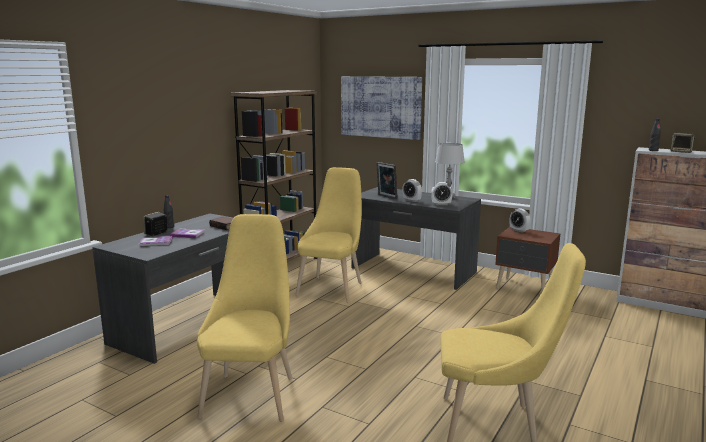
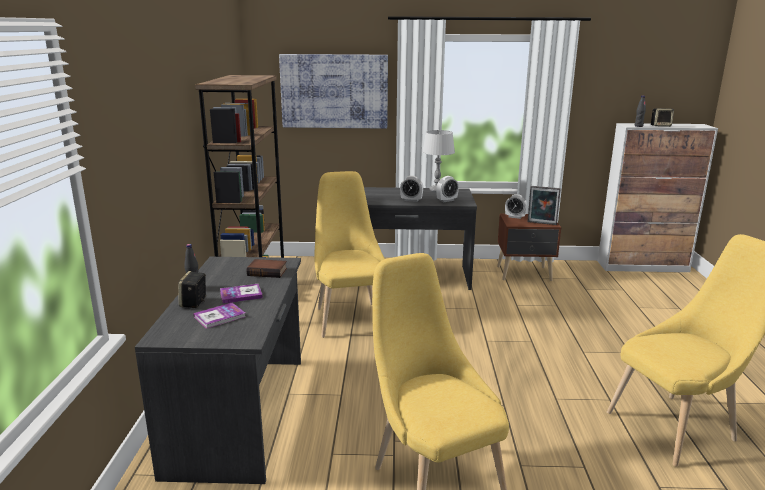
camera: 30 degrees left, 5 degrees up
(386, 197) = (377, 199): picture frame -> picture frame (541, 223)

